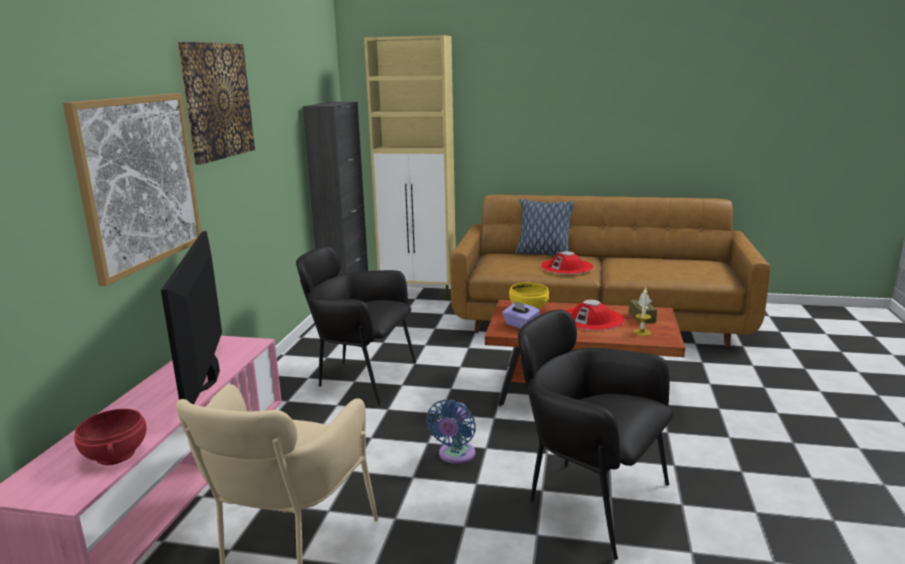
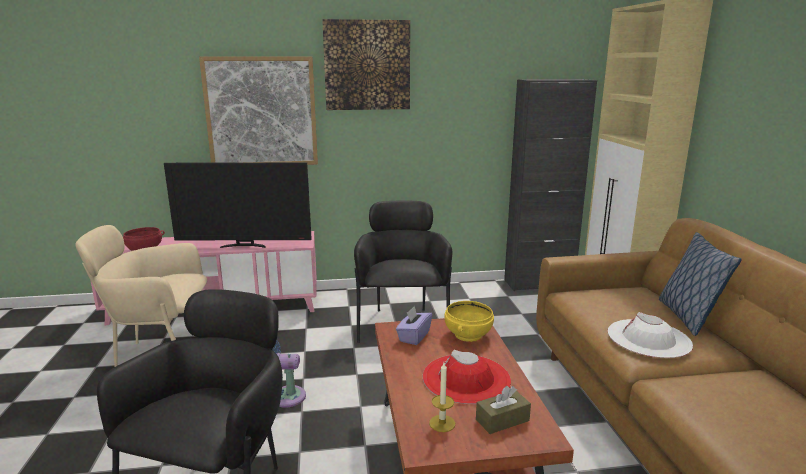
camera: 70 degrees right, 0 degrees up
(209, 377) = (244, 246): television -> television turned 150 degrees counterclockwise
(566, 267) = (649, 338): red hat -> white hat

